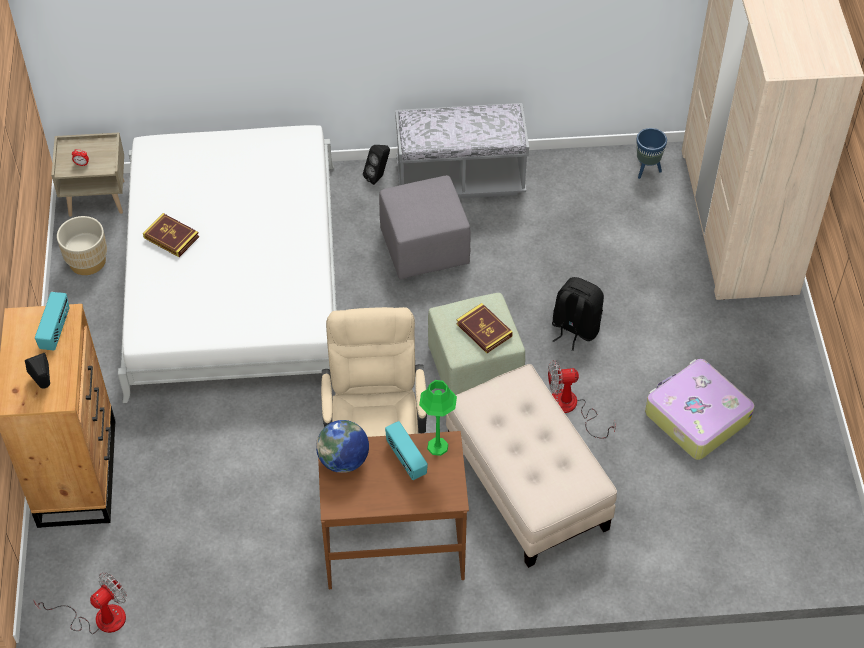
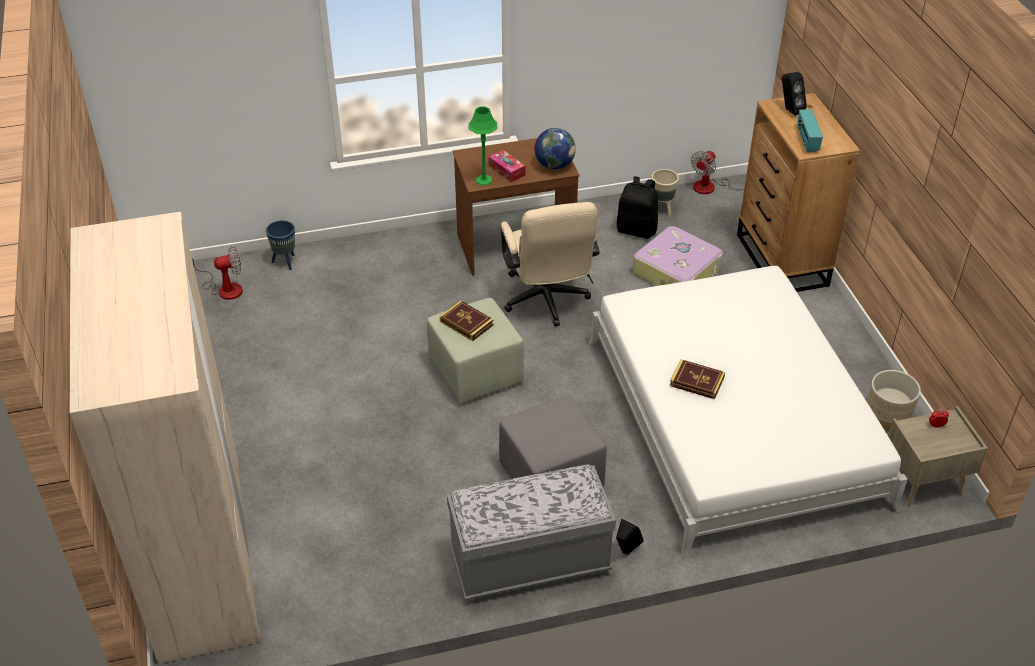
camera: 170 degrees right, 10 degrees down
(171, 237) = (793, 355): book -> book (697, 381)
(184, 584) = (662, 210): none -> beige planter
(405, 459) = (506, 171): radio -> tissue box
(528, 483) = (416, 296): beige ottoman -> none
(571, 408) = (383, 352): fan -> fan (224, 288)
(574, 328) = (384, 418): black backpack -> black backpack (637, 230)
(647, 170) = (305, 607): blue planter -> blue planter (285, 262)
(695, 416) = (269, 359): suitcase -> suitcase (677, 272)

